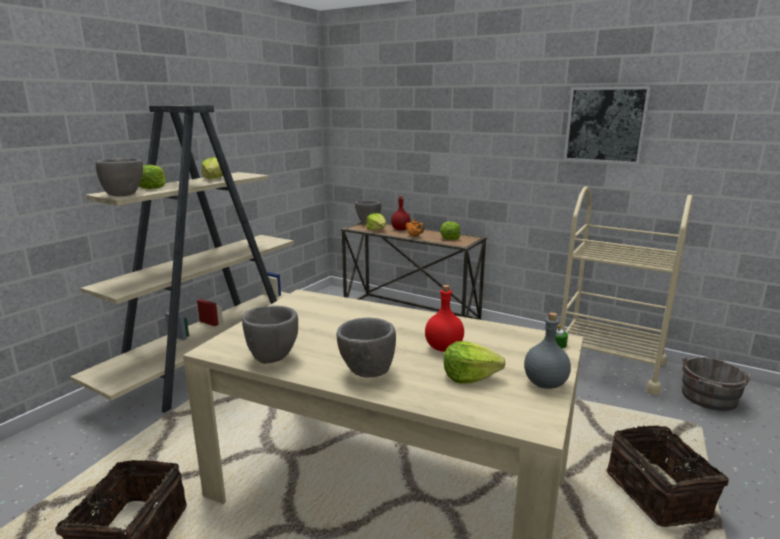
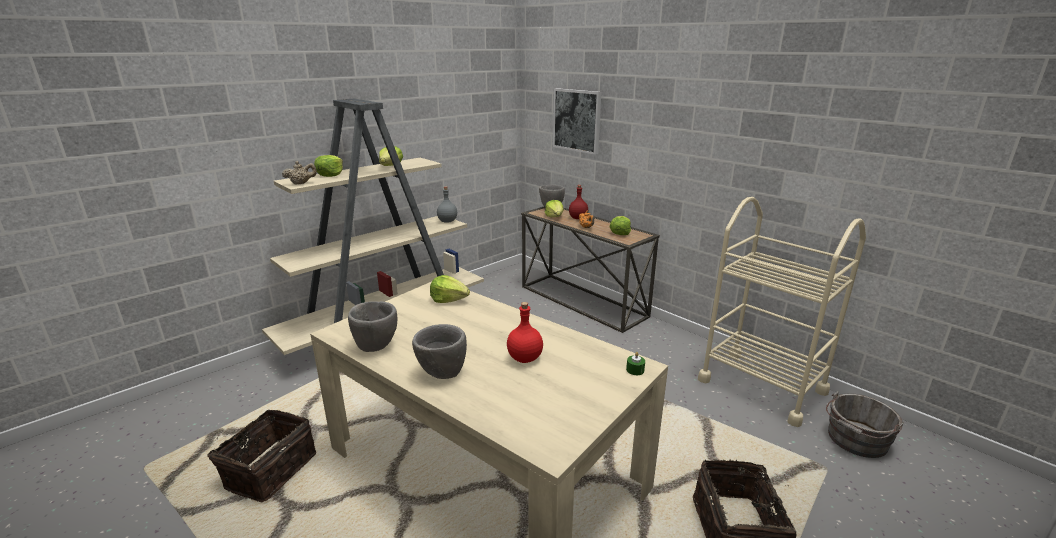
camera: 15 degrees right, 5 degrees up
(124, 195) = (301, 183): grey bowl -> beige teapot
(469, 376) = (527, 391): lettuce -> lettuce (449, 299)
(546, 384) = (591, 410): grey bottle -> grey bottle (448, 221)
(605, 125) = (785, 129): picture -> picture (577, 120)

